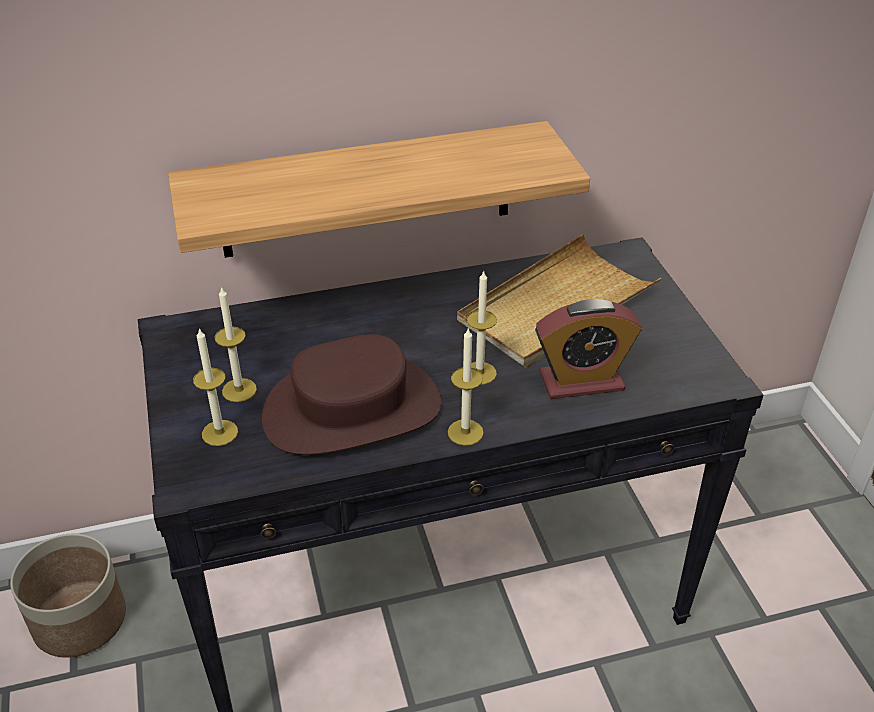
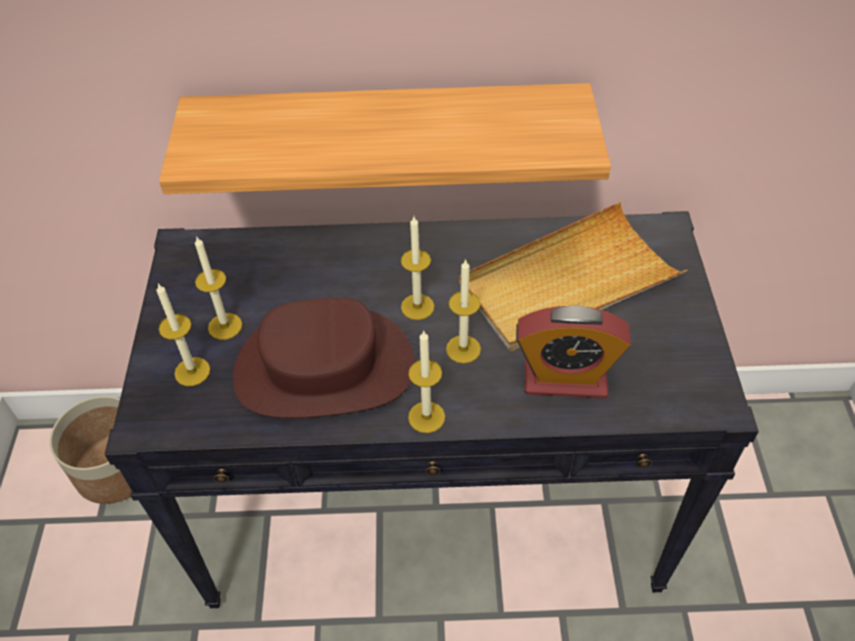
camera: 15 degrees right, 10 degrees up
(424, 346) = (417, 307): none -> candle

